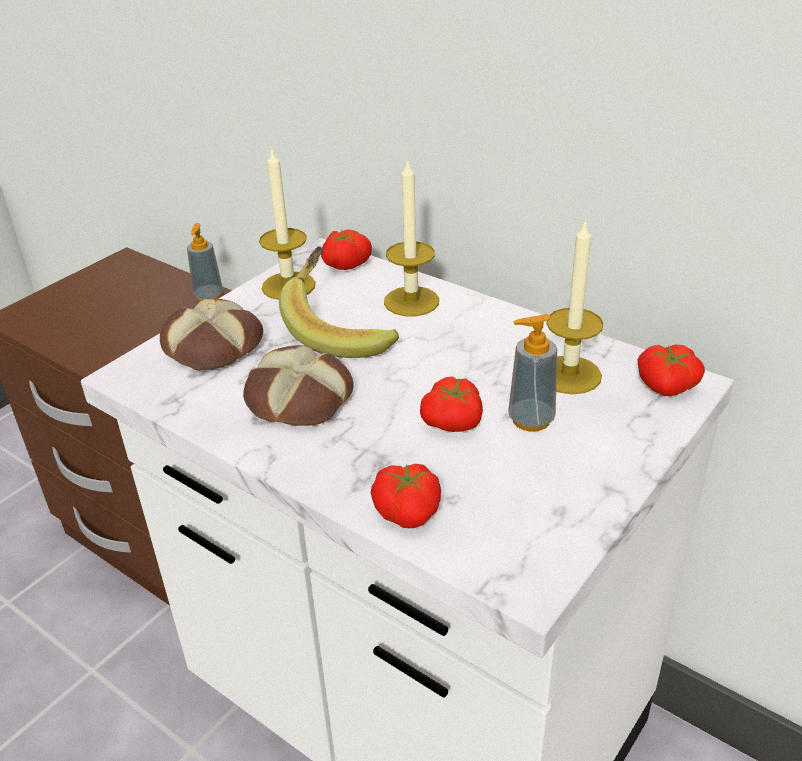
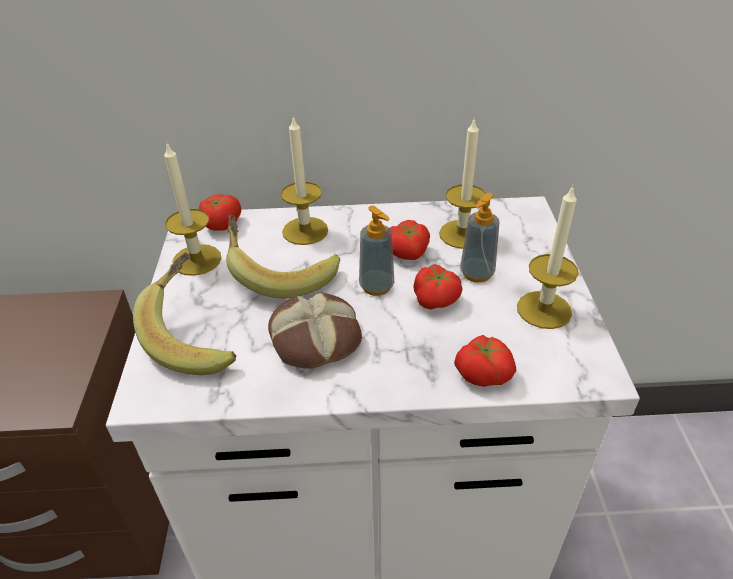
camera: 40 degrees left, 5 degrees up
(209, 296) = (60, 305): soap dispenser -> soap dispenser (376, 286)
(214, 347) = (197, 335): bread -> banana
(556, 491) = (544, 310): none -> candle
(666, 387) = (520, 216): tomato -> tomato (407, 253)

